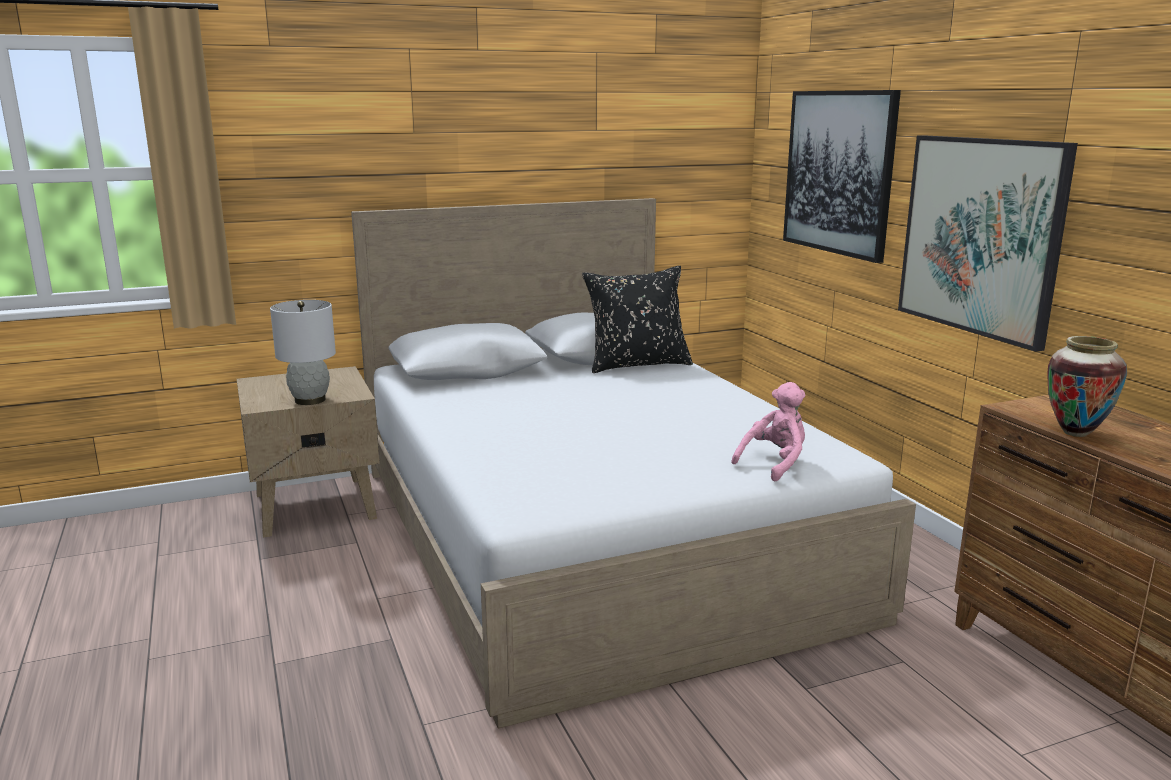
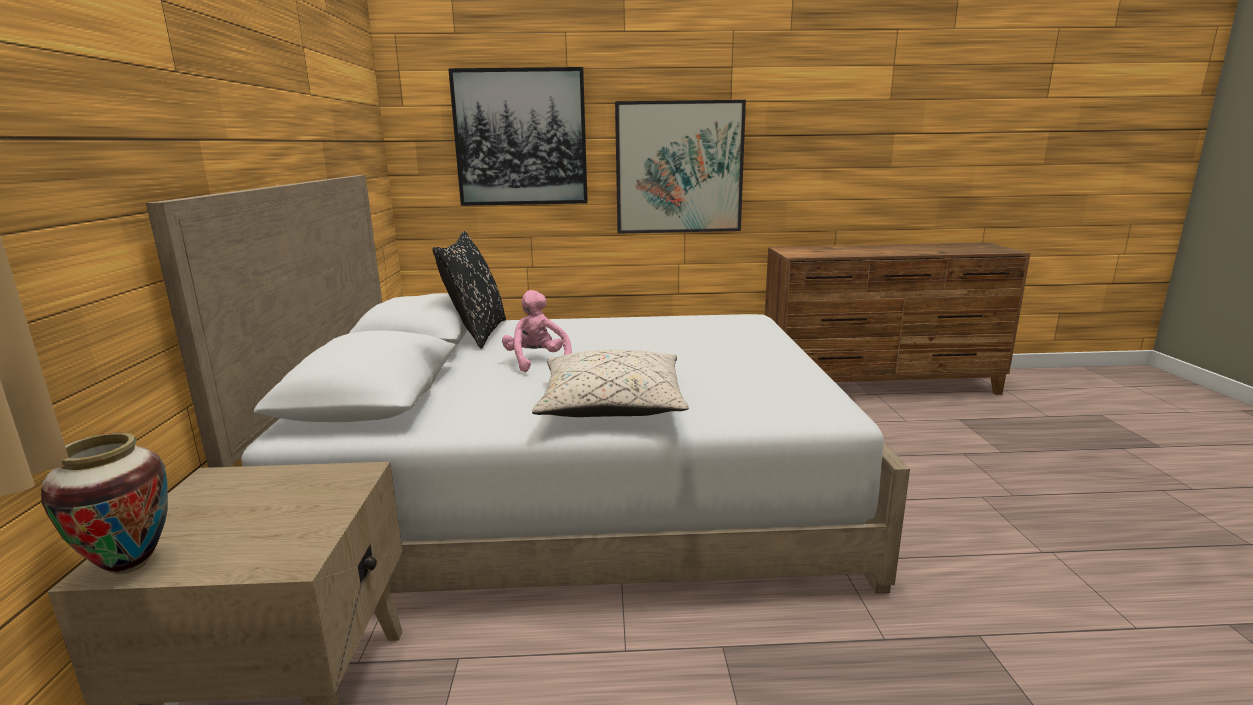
camera: 70 degrees left, 0 degrees up
(310, 400) = (327, 510): white table lamp -> none
(487, 432) = (611, 405): none -> beige pillow
(774, 464) = (753, 332): pink plush toy -> pink plush toy (537, 362)
(1075, 433) = (841, 255): vase -> vase (130, 565)

